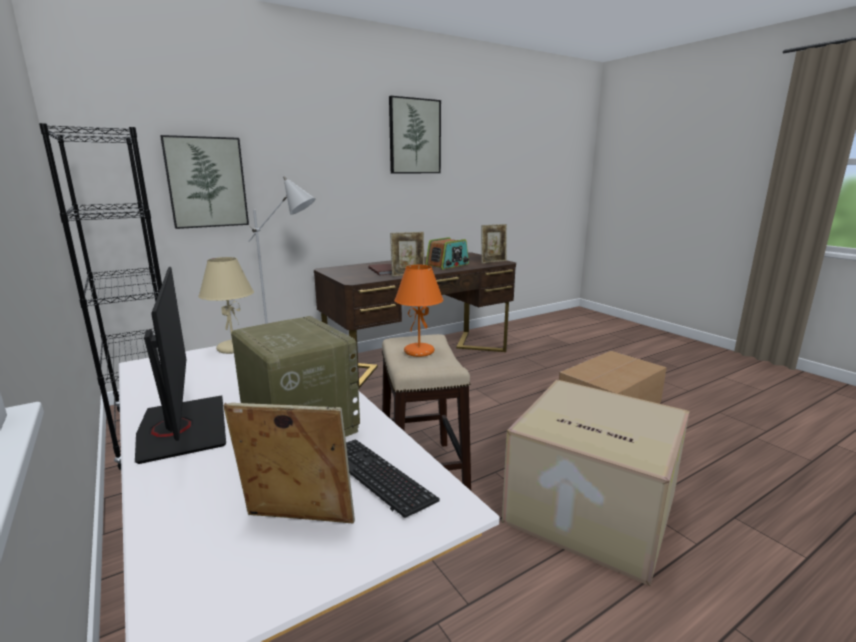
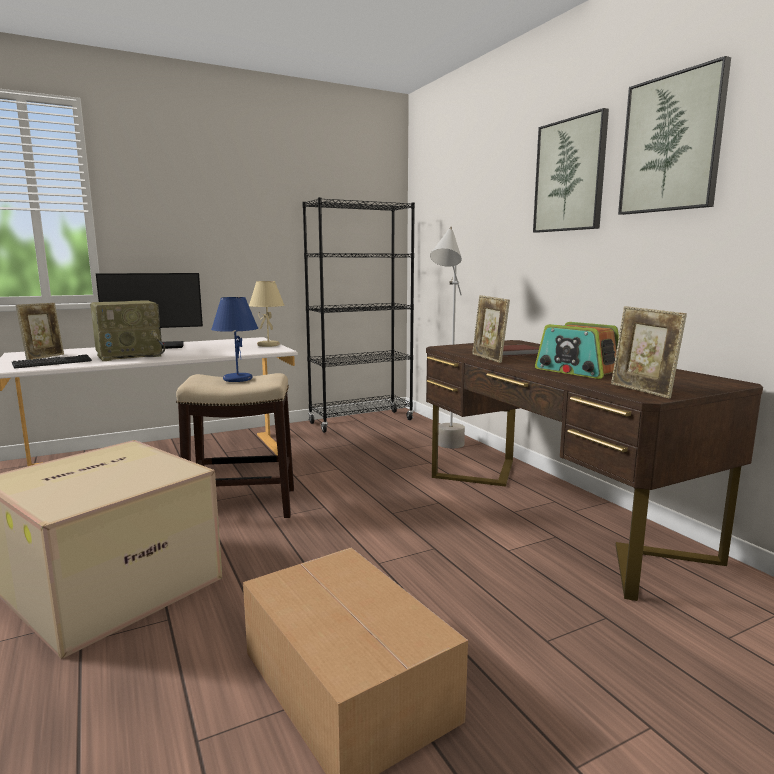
camera: 95 degrees right, 5 degrees down
(206, 182) = (462, 237): picture -> picture (570, 175)
(419, 352) = (237, 379): orange table lamp -> blue table lamp

